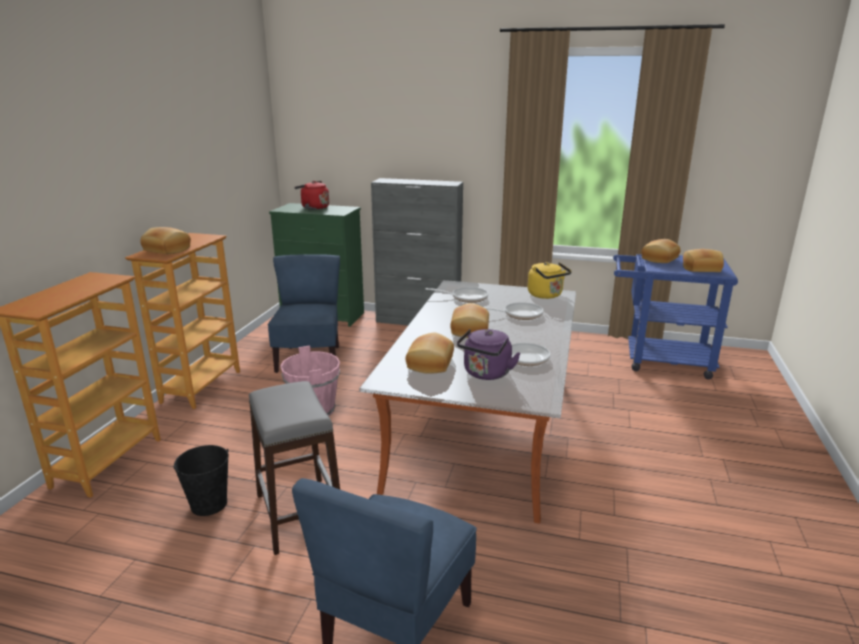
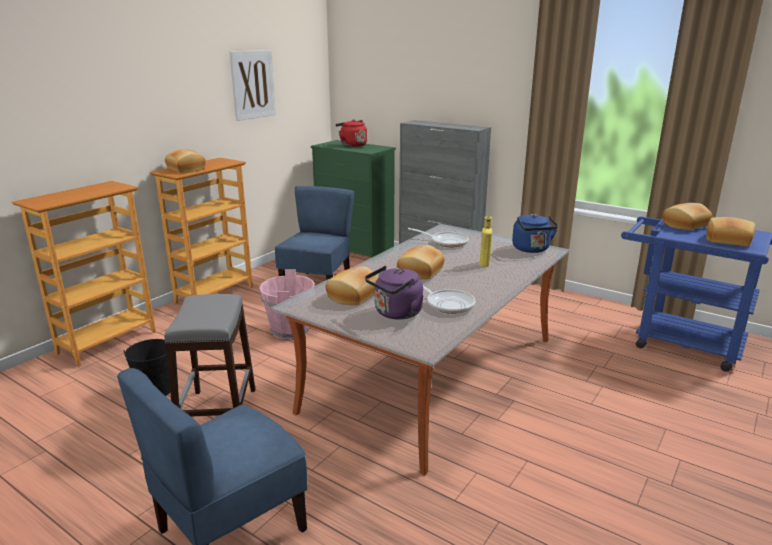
camera: 20 degrees right, 0 degrees up
(211, 149) = (253, 84): none -> picture
(519, 314) = (484, 264): frying pan -> yellow bottle
(546, 295) = (532, 249): yellow kettle -> blue kettle

